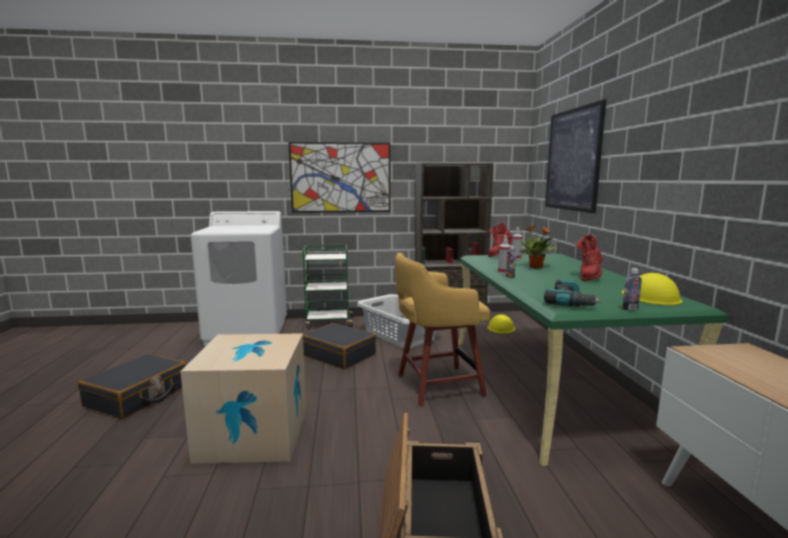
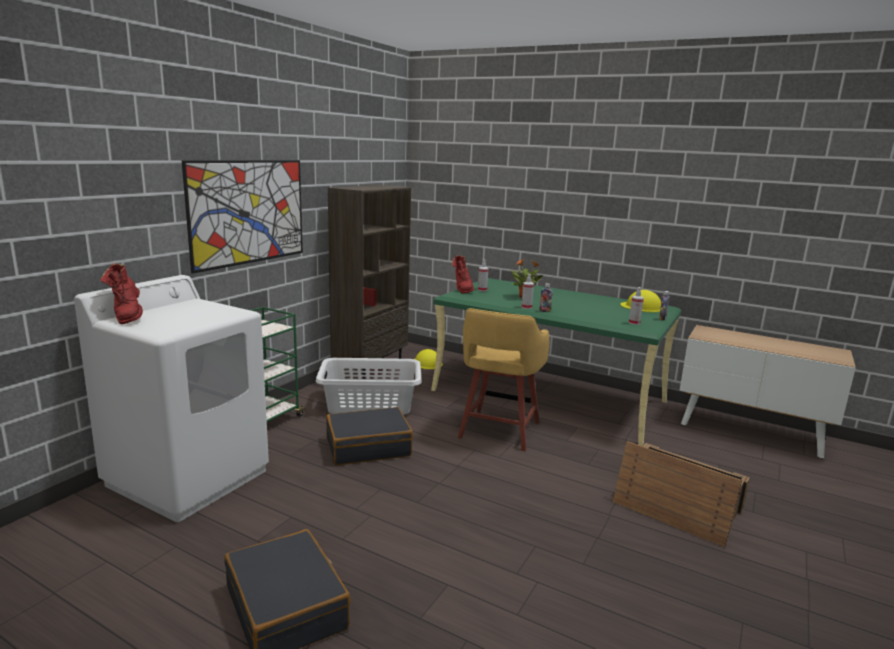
camera: 55 degrees left, 5 degrees up
(254, 434) = (487, 542): cardboard box -> none
(570, 302) = (634, 323): power drill -> spray bottle
(572, 160) = (491, 187): picture -> none
(589, 277) = (576, 298): red boot -> red boot (128, 317)

